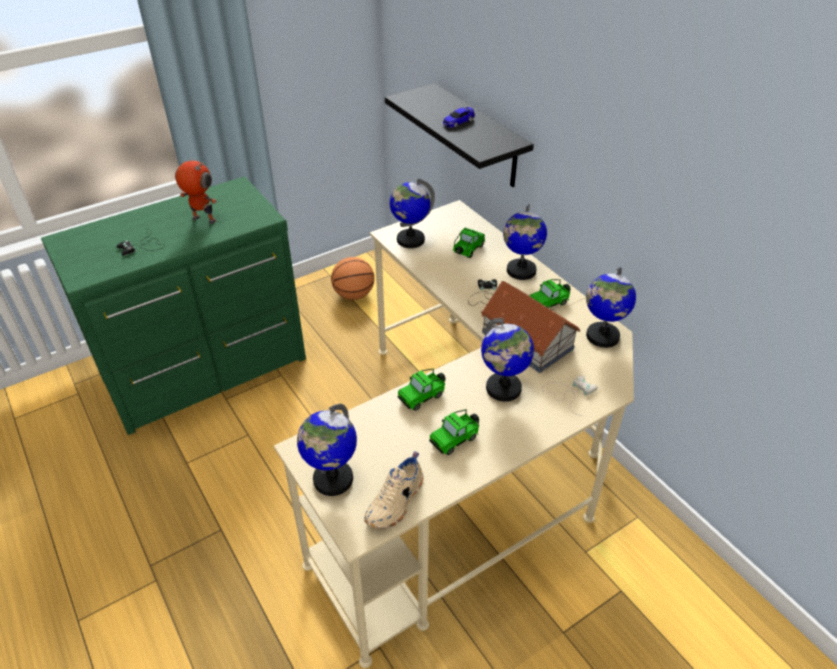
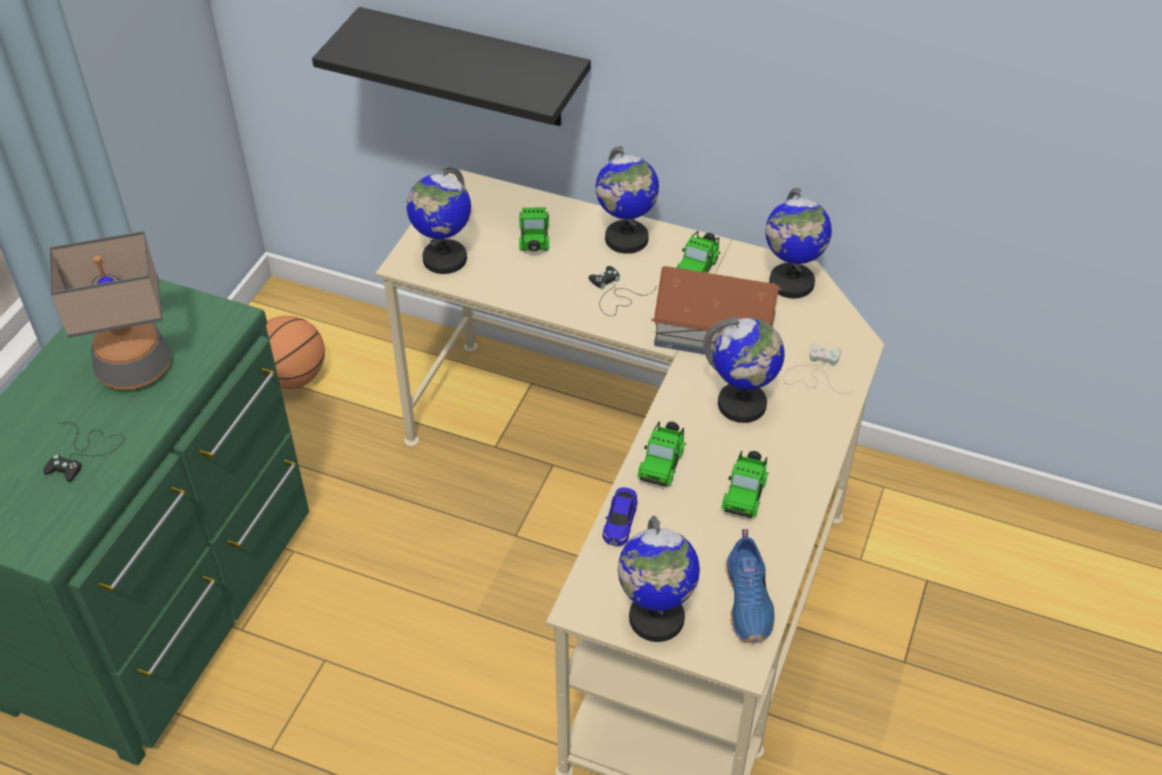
camera: 35 degrees left, 5 degrees up
(203, 220) = (134, 367): toy robot -> table lamp
(396, 502) = (749, 601): beige shoe -> blue shoe
(458, 122) = (461, 62): toy car -> toy car (620, 522)

